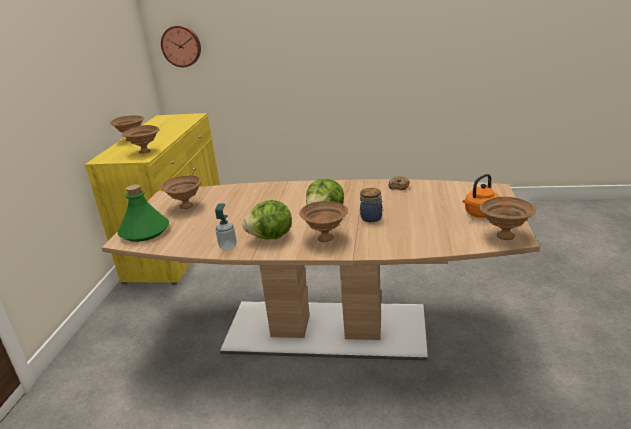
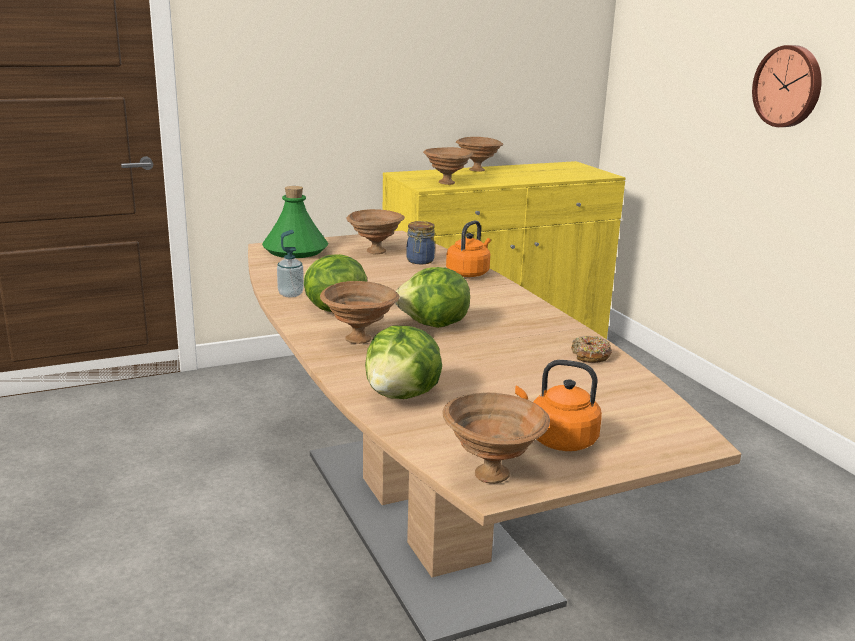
camera: 55 degrees right, 5 degrees down
(181, 46) = (643, 67): wall clock -> wall clock (789, 86)
(259, 188) = (469, 273): none -> orange kettle
(372, 218) = (450, 357): jar -> jar (420, 261)
(410, 240) = (402, 396): none -> lettuce

